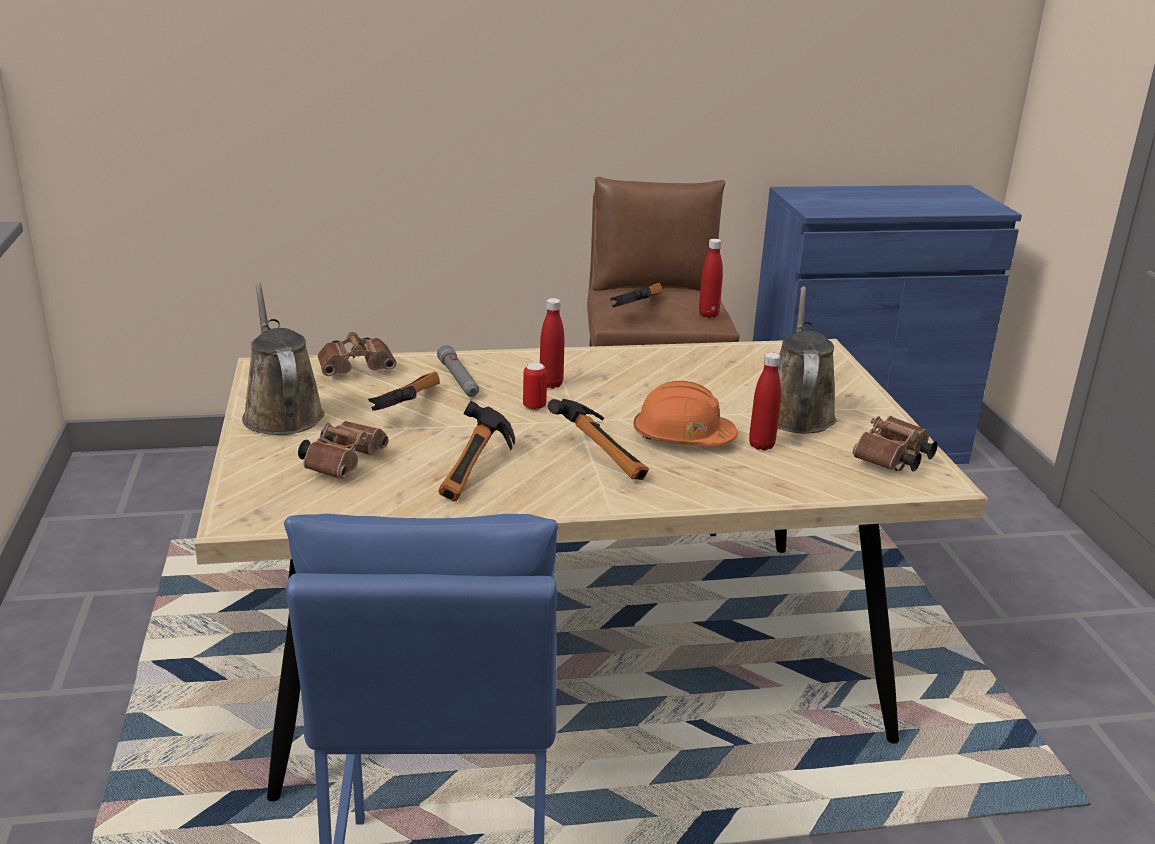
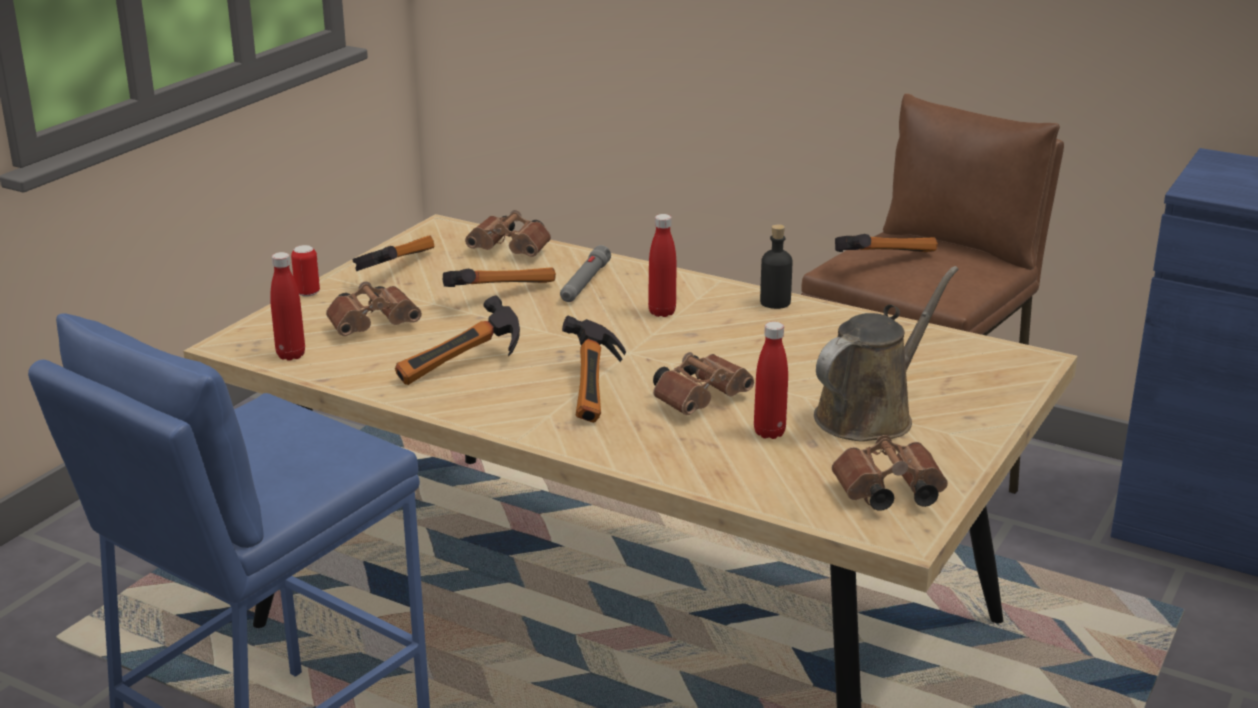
camera: 40 degrees right, 0 degrees up
(281, 413) = (393, 270): brown watering can -> hammer
(534, 407) = (610, 328): can -> can (307, 293)
(613, 355) = (775, 302): none -> black bottle
(682, 437) = (702, 399): orange hard hat -> brown binoculars
(708, 315) = (955, 288): red bottle -> red bottle (291, 355)

